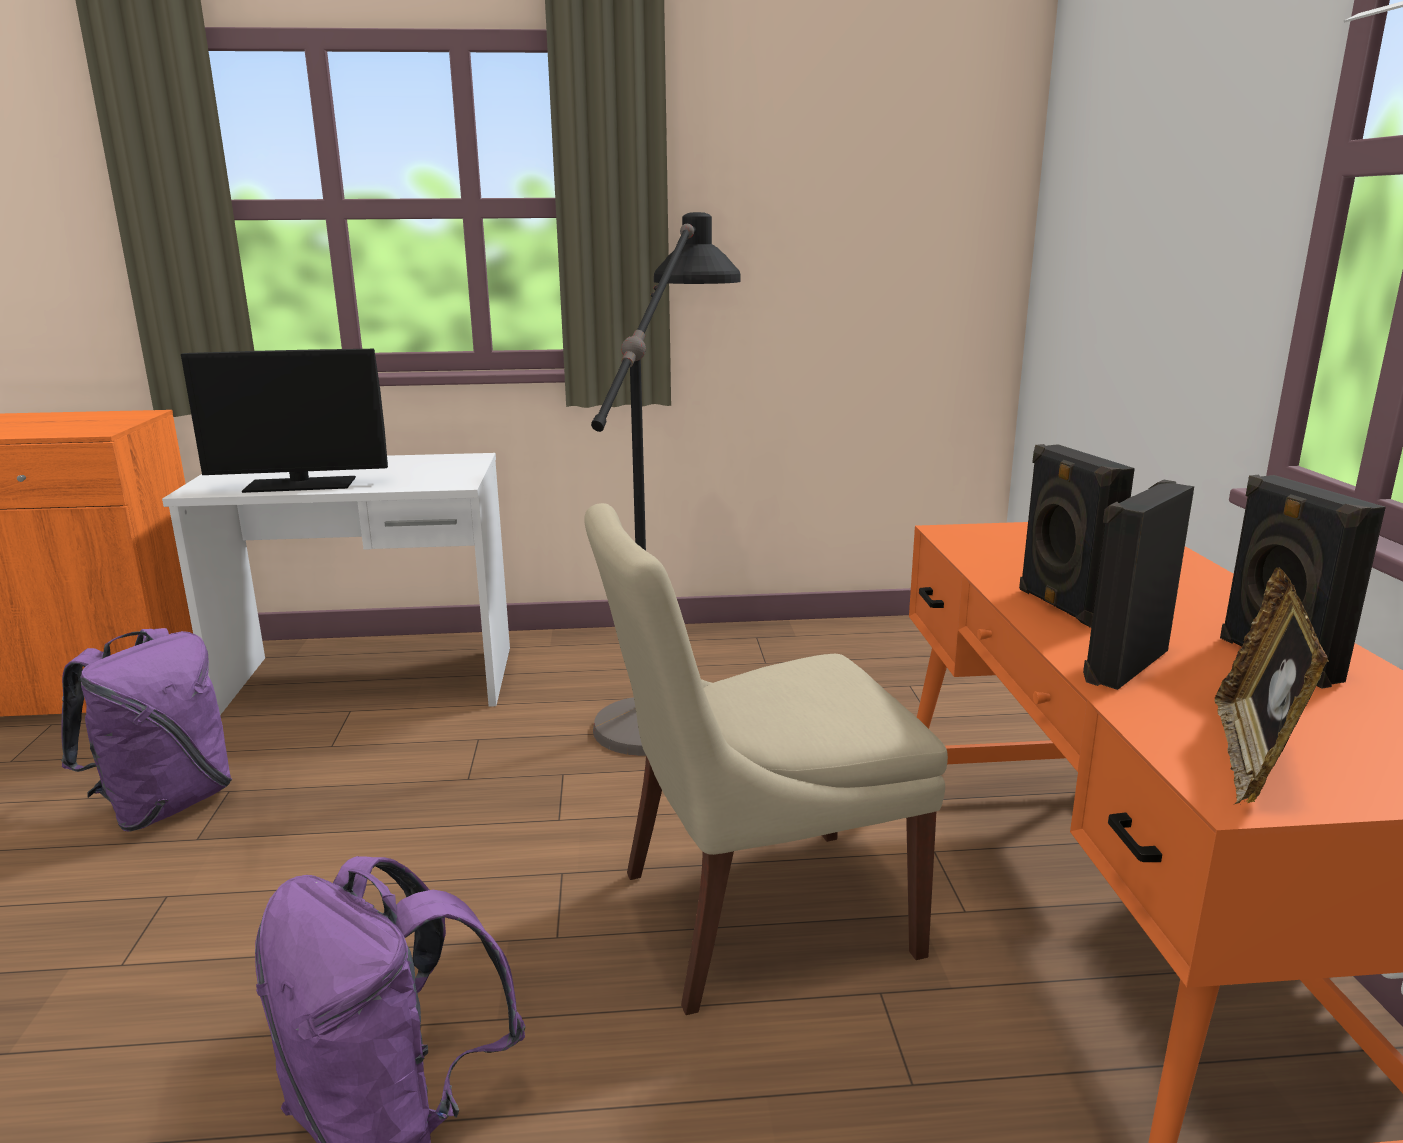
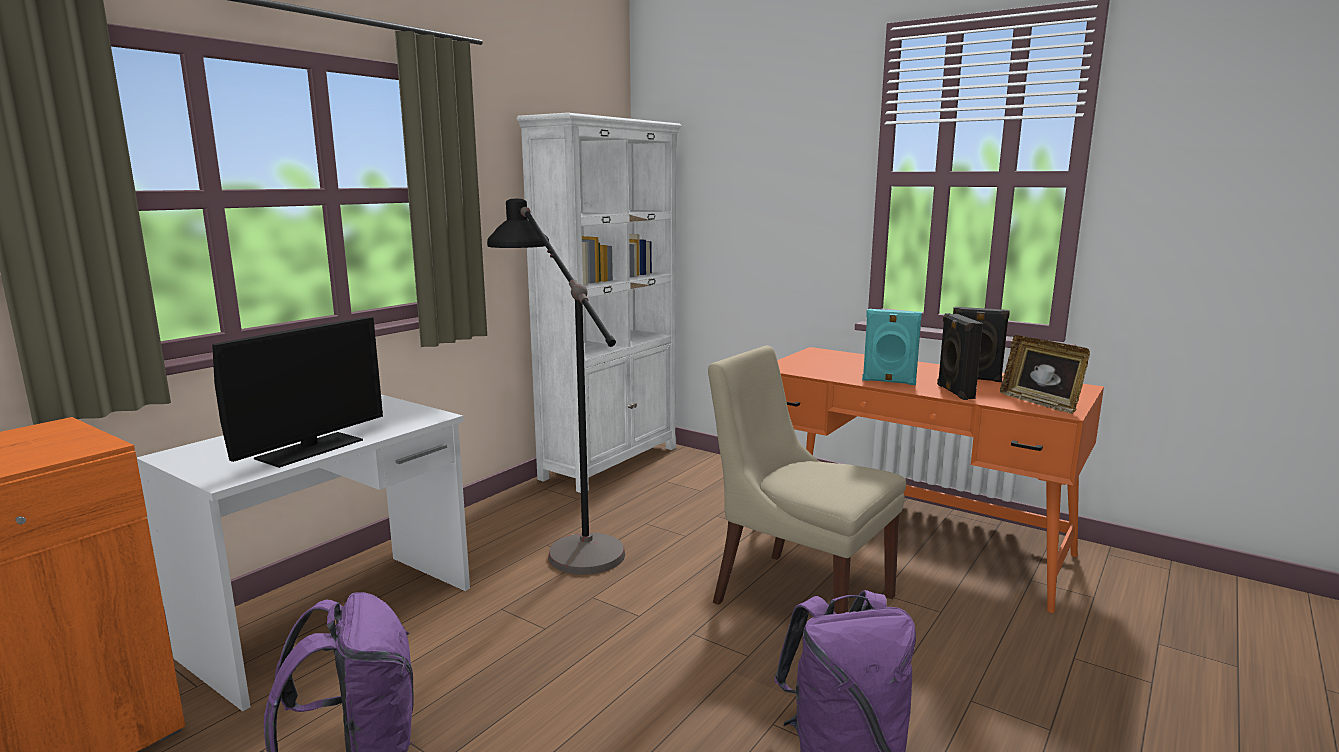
camera: 50 degrees left, 5 degrees down
(756, 916) = (798, 597): beige chair -> beige chair turned 105 degrees clockwise
(890, 636) = (611, 462): none -> white bookcase
(1060, 606) = (889, 381): black speaker -> turquoise speaker

